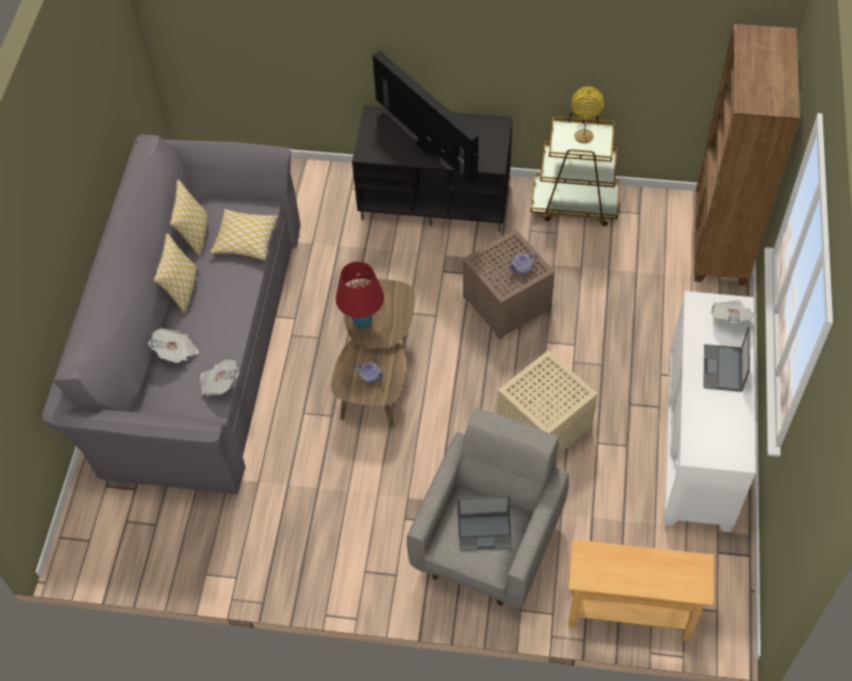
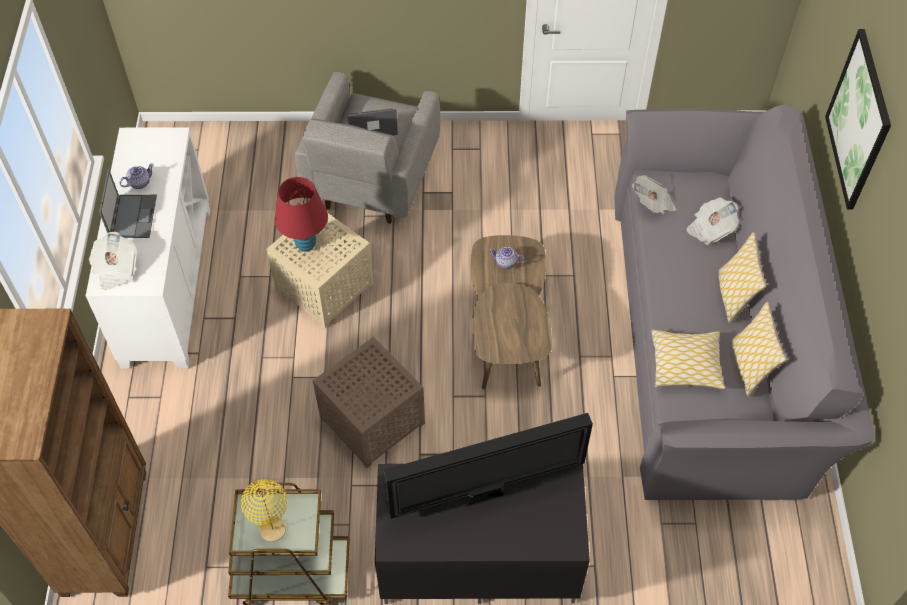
camera: 170 degrees right, 0 degrees up
(40, 254) = (858, 120): none -> picture
(362, 321) = (526, 311): red table lamp -> red table lamp (305, 244)
(427, 148) = (487, 494): television -> television turned 60 degrees counterclockwise
(522, 268) = (351, 380): teapot -> teapot (139, 183)
(629, 614) = (246, 140): beige console table -> none

